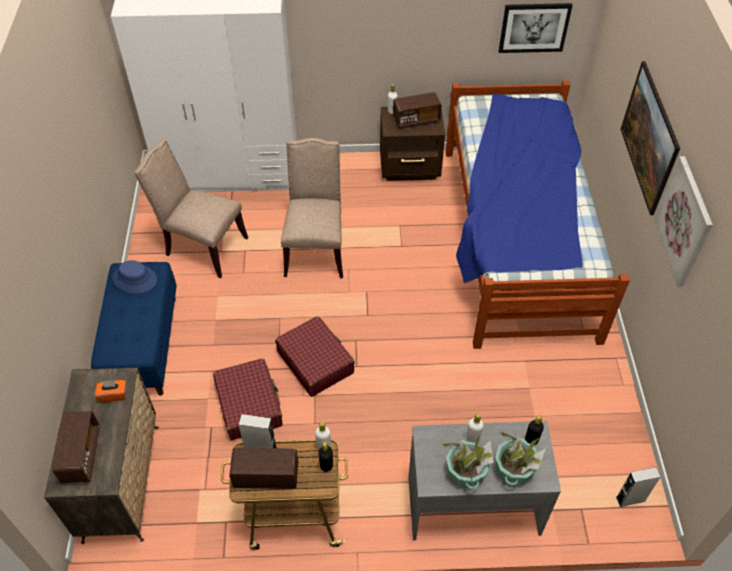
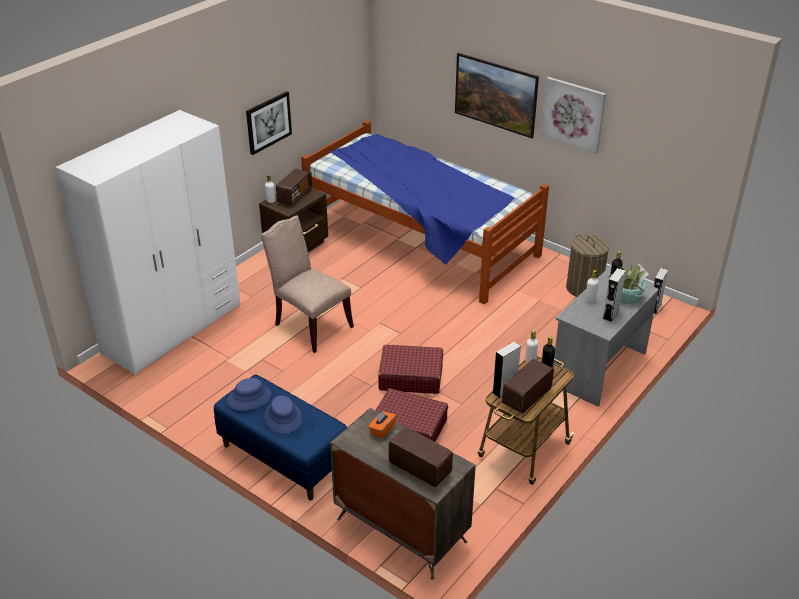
camera: 50 degrees left, 15 degrees down
(129, 316) = (283, 417): none -> blue hat
(202, 247) = (227, 379): beige chair -> none
(466, 471) = (611, 314): potted plant -> grey speaker
(534, 27) = (338, 85): picture -> picture (268, 122)
(590, 414) = (584, 288): none -> laundry basket

